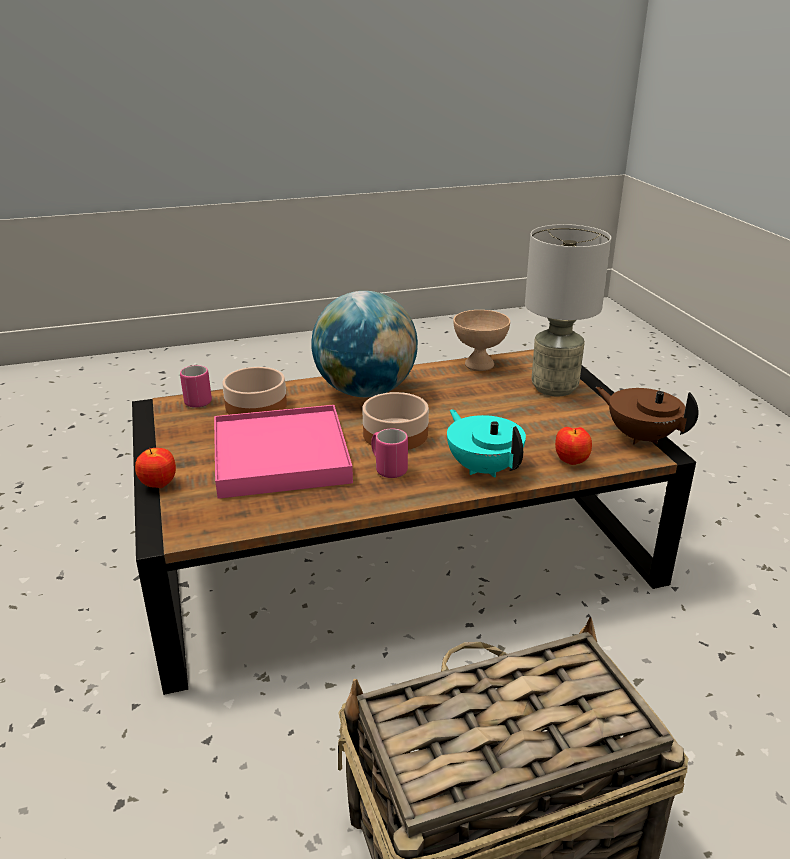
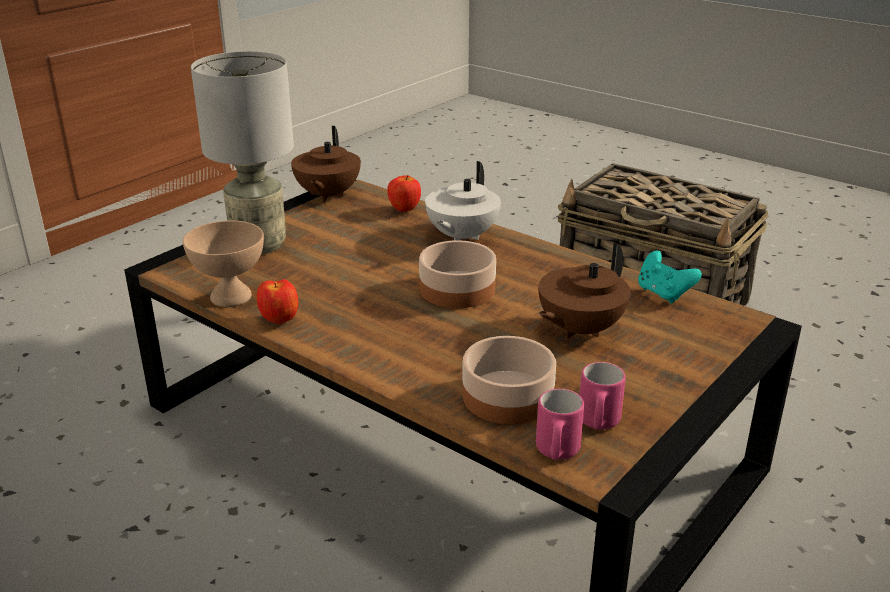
camera: 125 degrees left, 0 degrees up
(158, 485) = (723, 370): apple -> apple (280, 320)
(269, 516) = (663, 294): none -> turquoise game controller
(281, 456) = (579, 329): pink tray -> brown teapot
(365, 392) = (383, 339): globe -> none
(387, 468) = (520, 273): pink mug -> pink mug (598, 424)
(483, 468) = (461, 237): turquoise teapot -> white teapot

